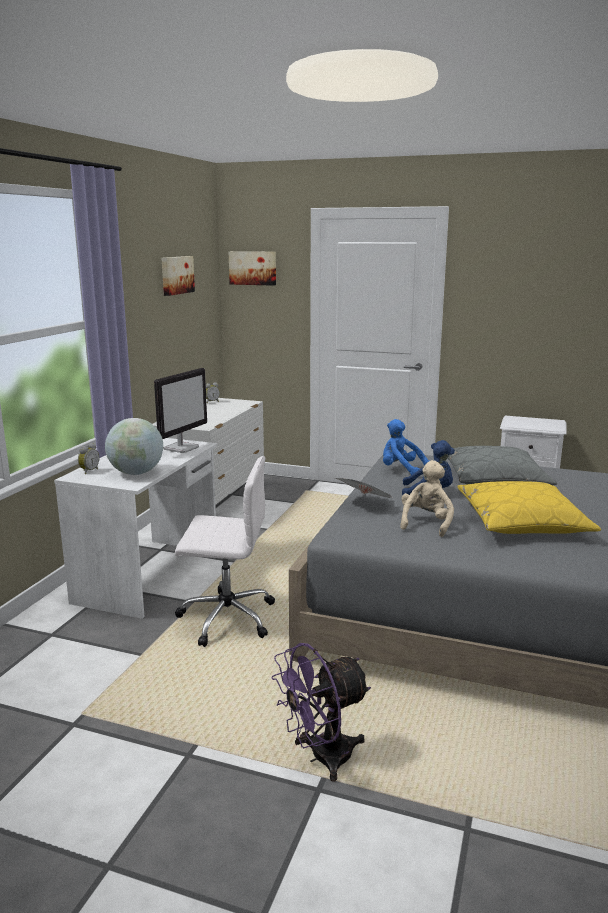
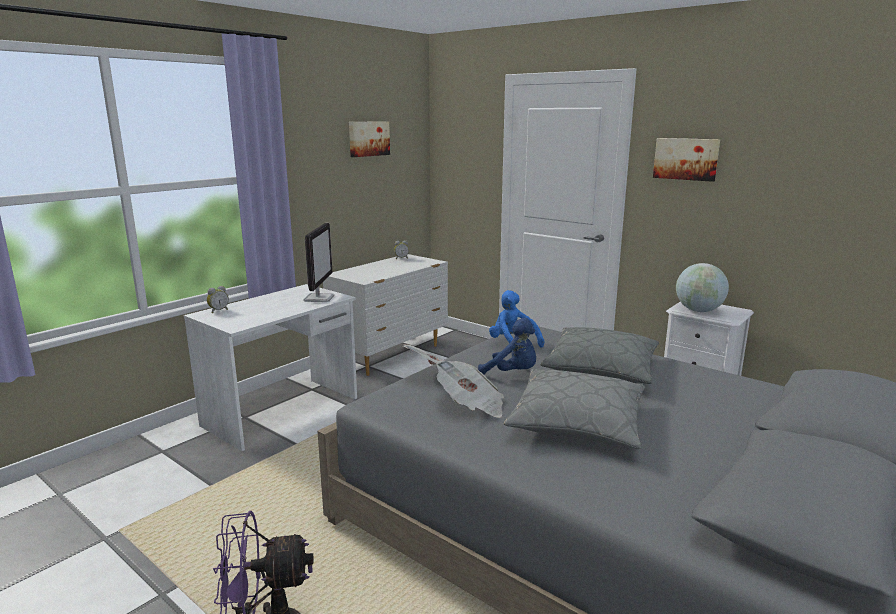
camera: 20 degrees right, 0 degrees up
(136, 473) = (252, 317): globe -> globe (699, 311)
(181, 448) = (319, 298): monitor -> monitor turned 45 degrees counterclockwise
(225, 617) = (309, 464): white office chair -> none
(253, 268) = (455, 134): picture -> picture (686, 159)
(426, 523) = (471, 406): beige plush toy -> newspaper
(522, 522) = (577, 422): yellow pillow -> grey pillow

